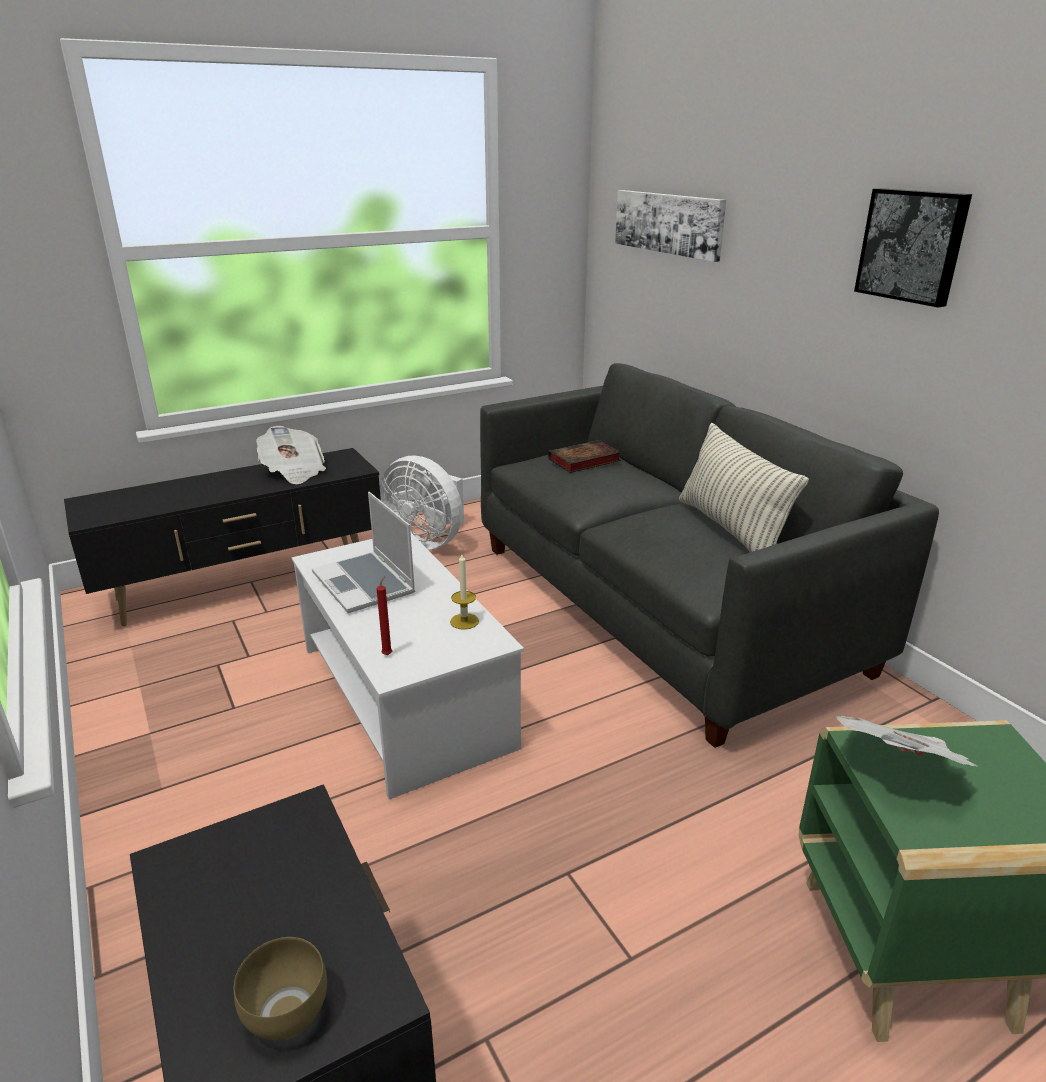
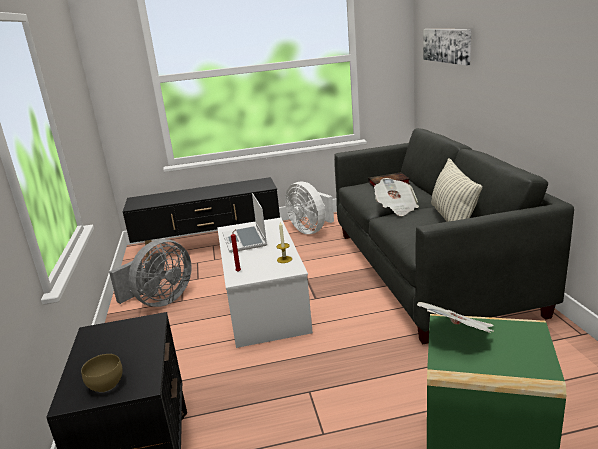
camera: 20 degrees right, 5 degrees down
(186, 713) = (160, 301): none -> grey fan
(293, 472) = (234, 188): newspaper -> newspaper (396, 208)
(912, 246) = (555, 46): picture -> none

